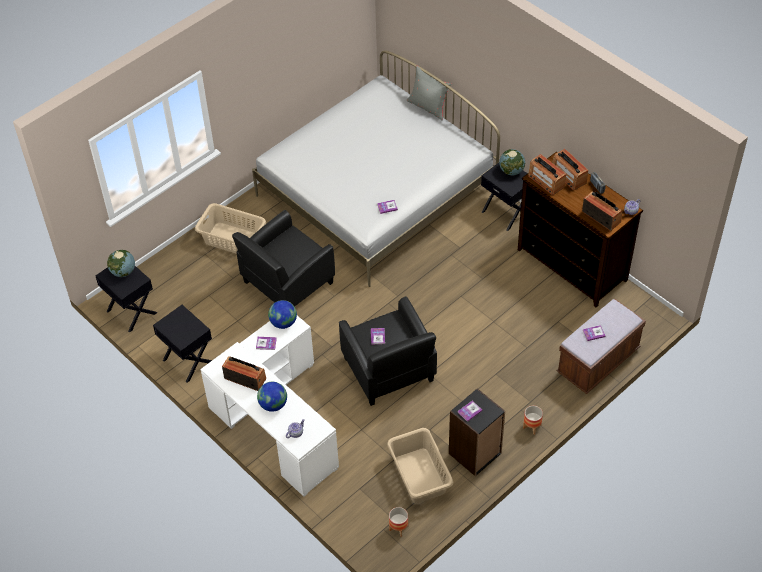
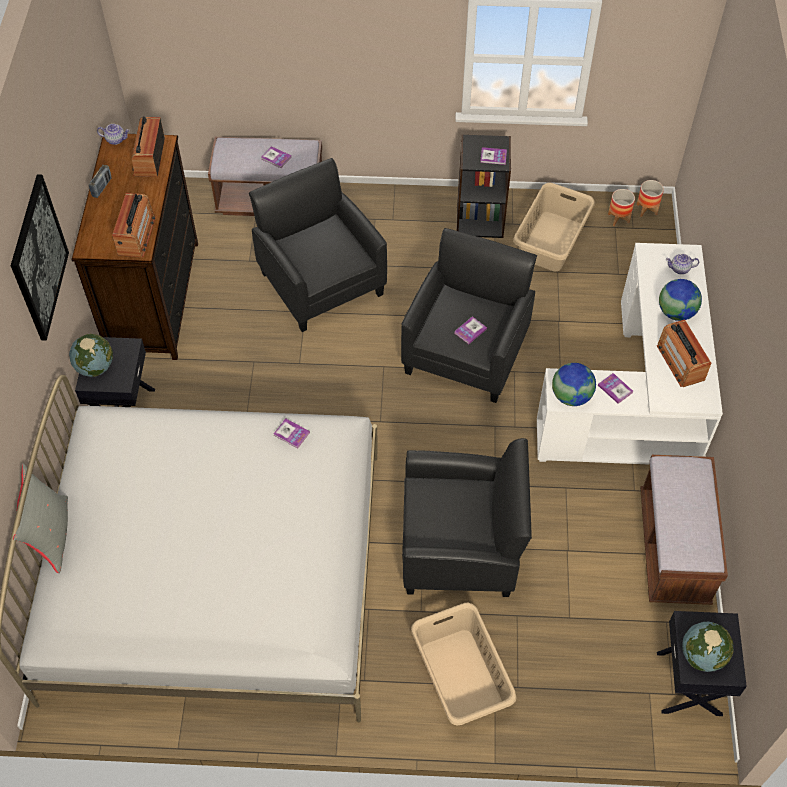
camera: 135 degrees left, 5 degrees up
(188, 361) = (673, 548): black nightstand -> brown bench
(507, 342) = (321, 282): none -> black armchair
(531, 98) = (38, 258): none -> picture
(532, 427) = (402, 200): planter -> planter (646, 209)
(568, 176) = (107, 221): radio -> none

